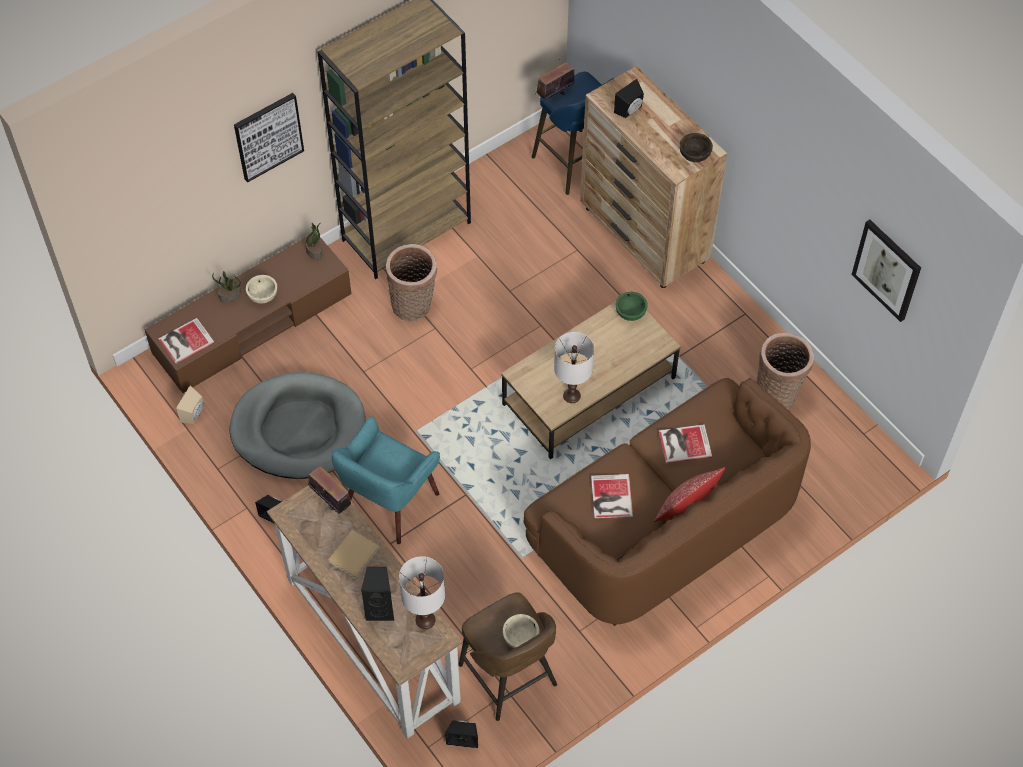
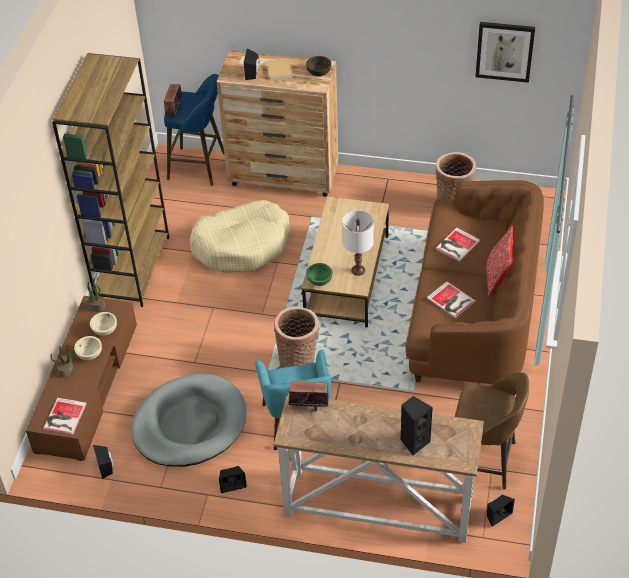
camera: 40 degrees left, 10 degrees down
(194, 414) = (106, 467): beige speaker -> black speaker
(268, 136) = (43, 214): picture -> none
(355, 554) = (360, 424): beige book -> beige book (279, 69)
(414, 305) = (185, 304): basket -> basket (298, 362)
(425, 620) = (448, 426): white table lamp -> none
(520, 638) = (499, 405): beige bowl -> beige bowl (105, 330)
(527, 282) = (242, 245): none -> beige dog bed
(630, 313) = (340, 206): green bowl -> green bowl (319, 280)

